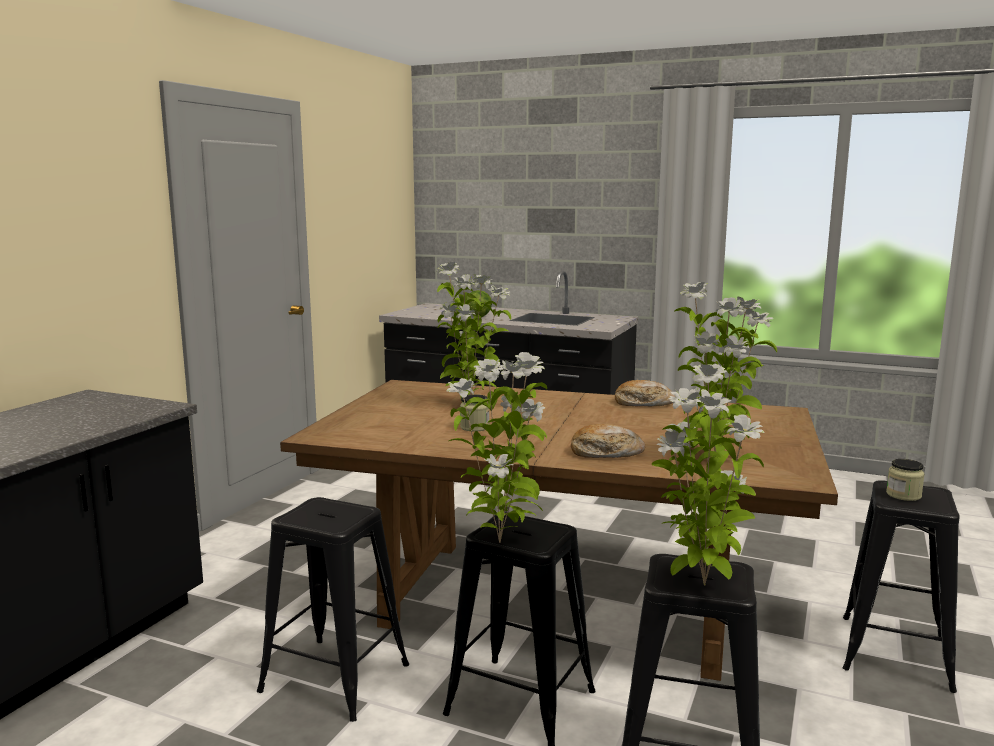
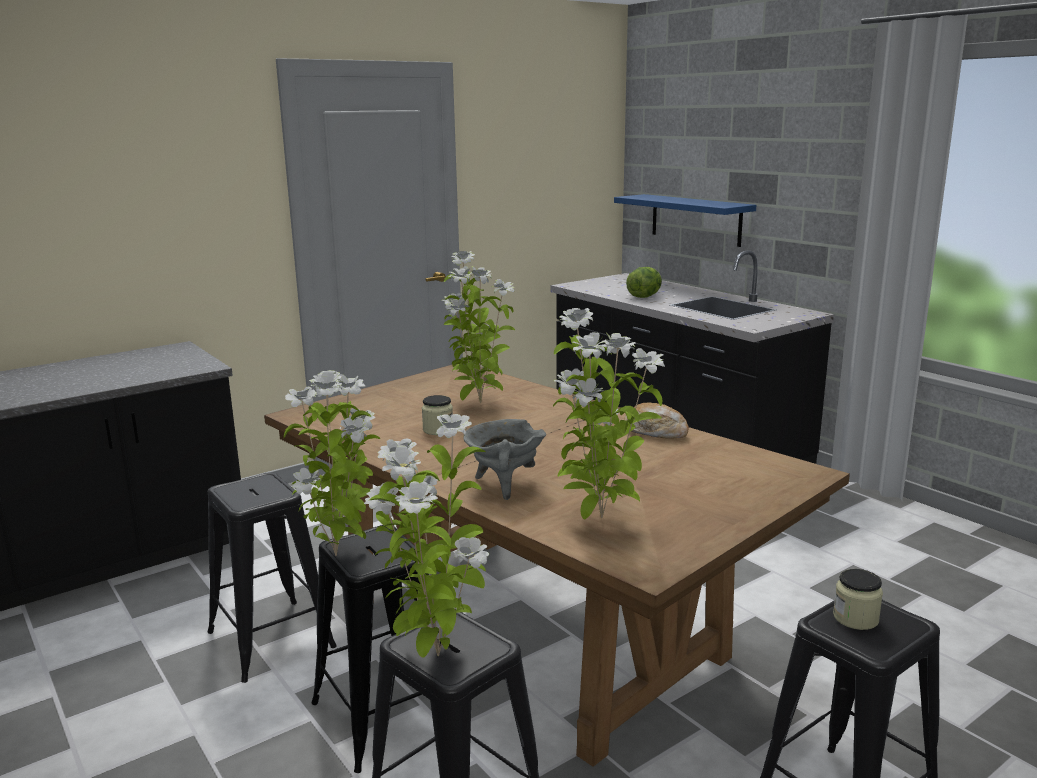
camera: 30 degrees right, 5 degrees up
(496, 250) = (695, 219): none -> blue shelf
(606, 453) = (504, 485): bread -> grey cooking pot

